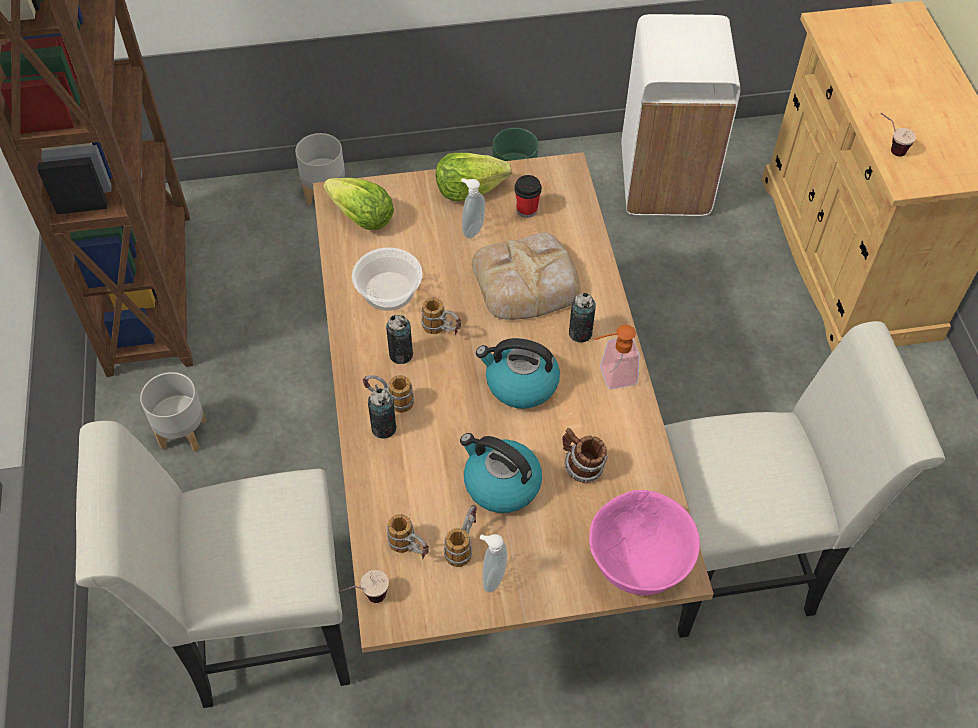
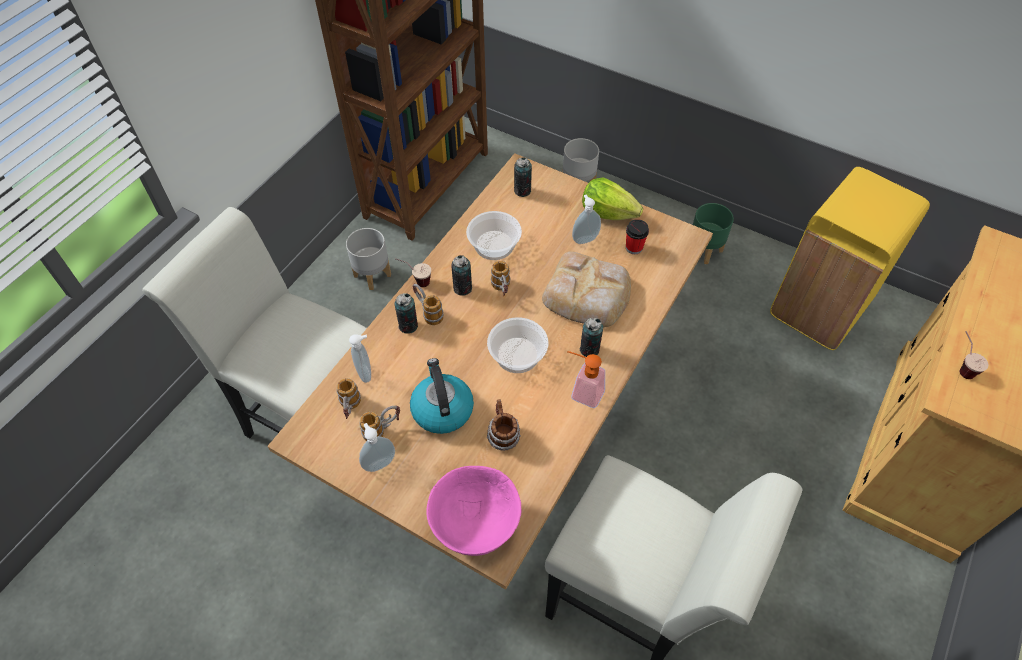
camera: 40 degrees right, 0 degrees up
(362, 218) = (522, 191): lettuce -> can
(366, 599) = (297, 420): cup -> cup (415, 281)
(389, 503) = (366, 373): none -> soap dispenser
(520, 384) = (517, 355): kettle -> bowl
(665, 181) = (820, 308): white trash can -> yellow trash can

